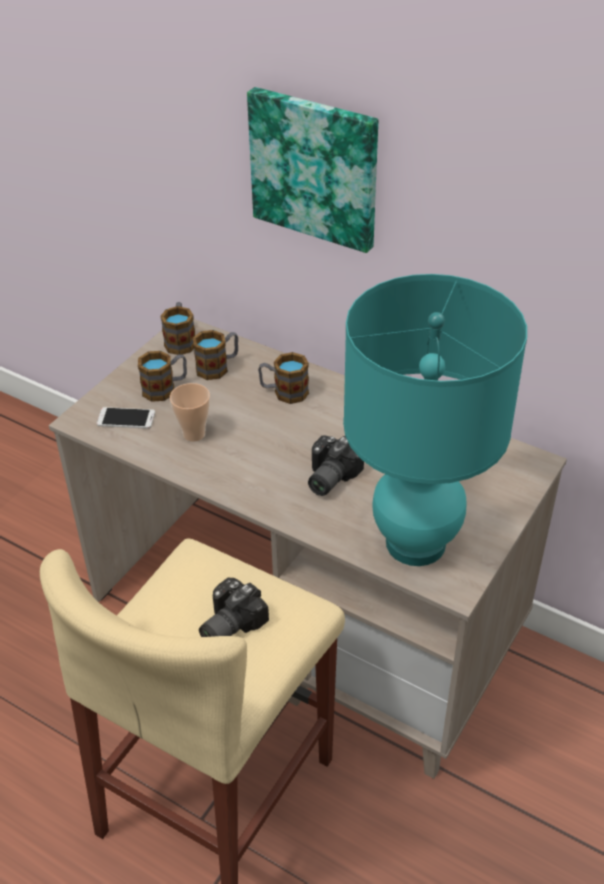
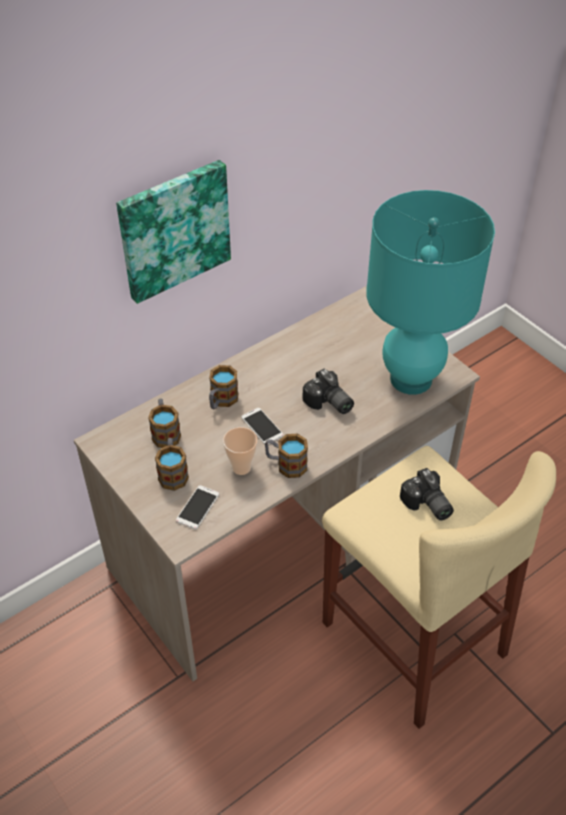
camera: 70 degrees left, 5 degrees up
(180, 340) = (113, 448): mug -> mug (286, 464)
(261, 433) = (262, 426): none -> phone

